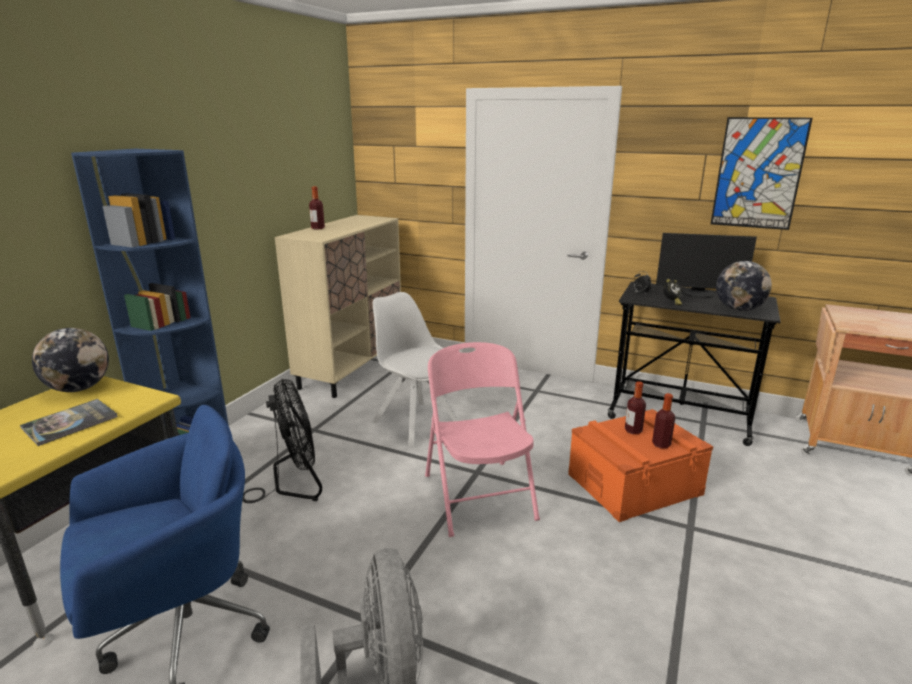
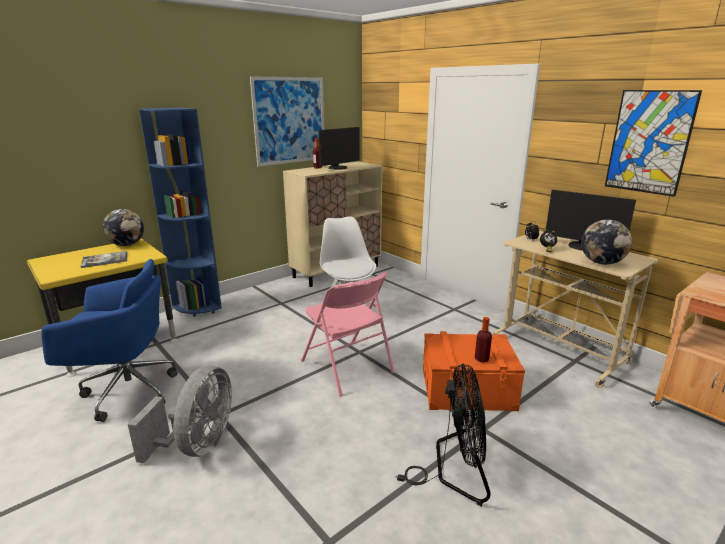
camera: 25 degrees right, 0 degrees up
(276, 163) = (290, 121): none -> picture
(290, 479) = (244, 328): black fan -> black fan (453, 465)
(348, 226) = (338, 168): none -> monitor
(479, 496) = (346, 367): pink chair -> pink chair turned 135 degrees clockwise
(633, 431) = (470, 345): bottle -> none
(679, 415) = (559, 351): black desk -> beige desk

